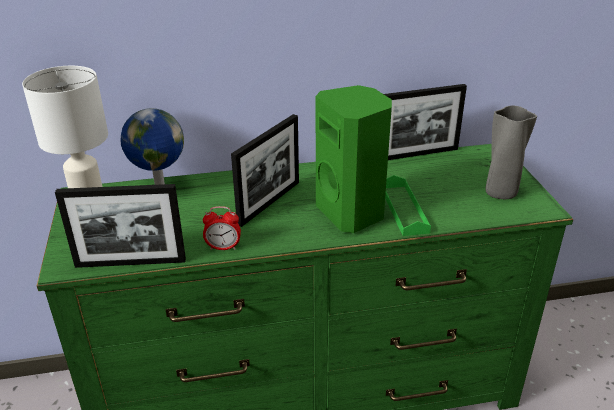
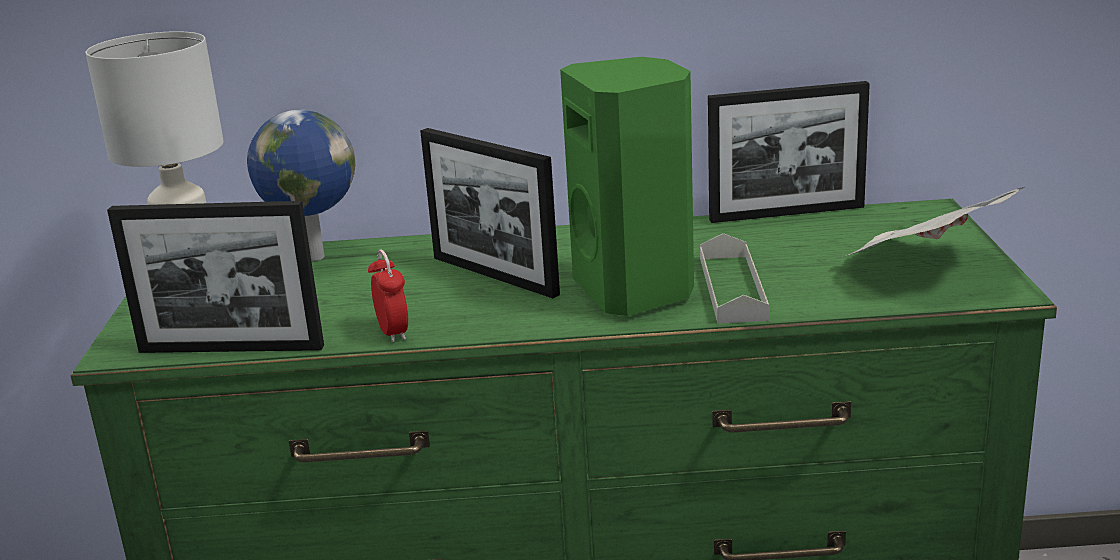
camera: 10 degrees right, 10 degrees down
(223, 247) = (393, 332): alarm clock -> alarm clock turned 120 degrees counterclockwise
(269, 203) = (494, 275): picture frame -> picture frame turned 90 degrees clockwise
(404, 209) = (732, 288): green tray -> grey tray
(500, 193) = (924, 268): grey vase -> newspaper

